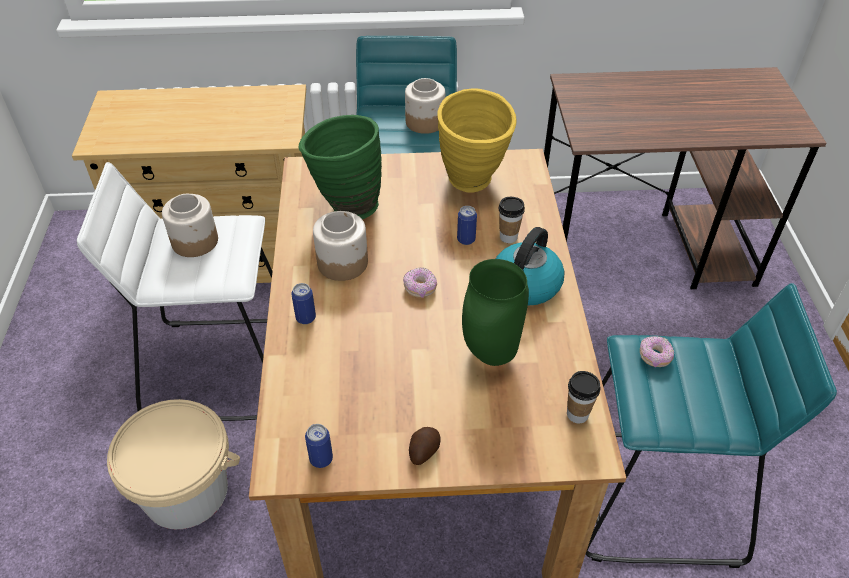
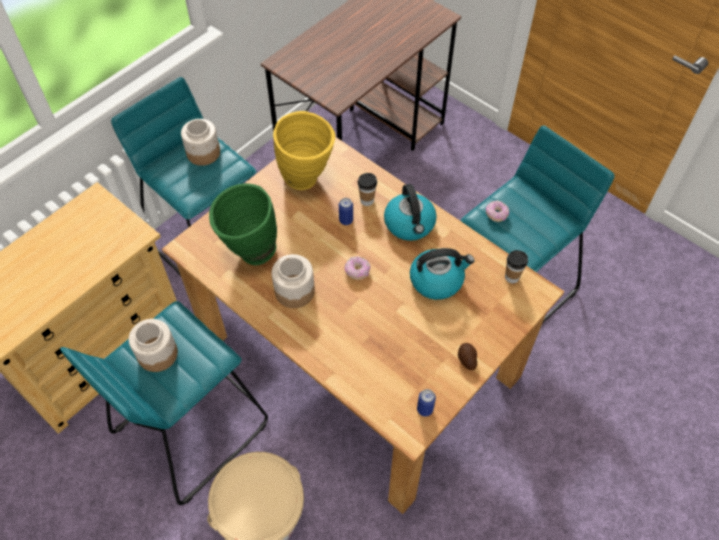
camera: 45 degrees left, 10 degrees up
(221, 368) = (190, 427): white stool -> turquoise stool
(306, 318) = (317, 342): can -> none
(489, 354) = (437, 280): green vase -> kettle

